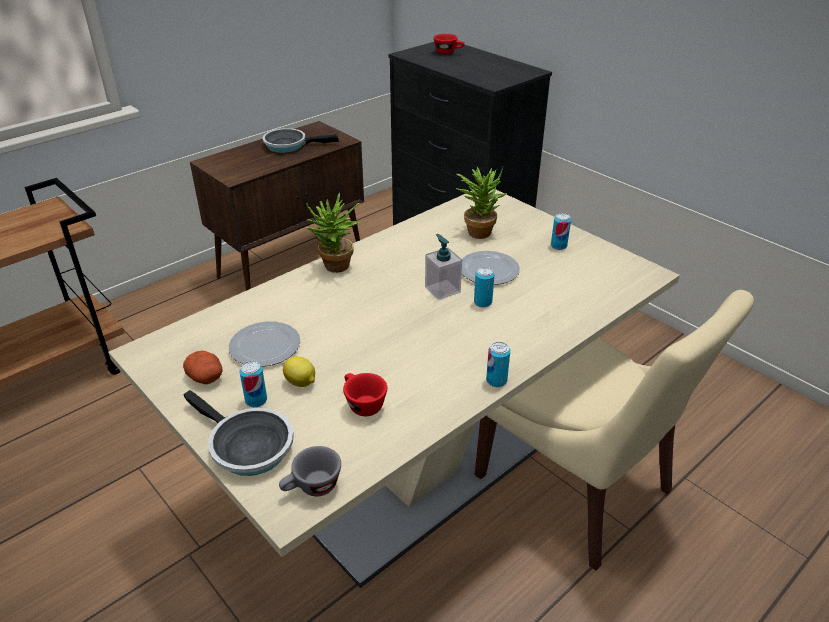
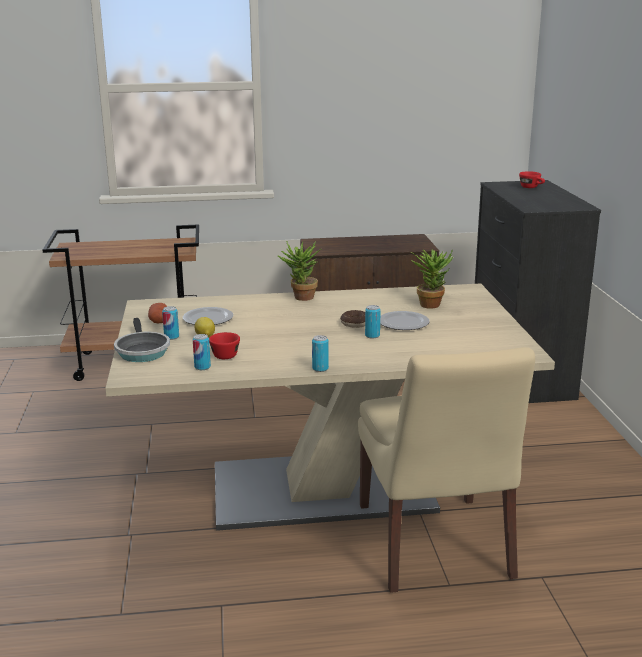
camera: 35 degrees right, 15 degrees down
(289, 145) = (380, 243): frying pan -> none
(312, 488) = (150, 374): grey cup -> none
(442, 289) = (355, 323): soap dispenser -> donut
(558, 246) = (480, 324): can -> can (202, 367)

